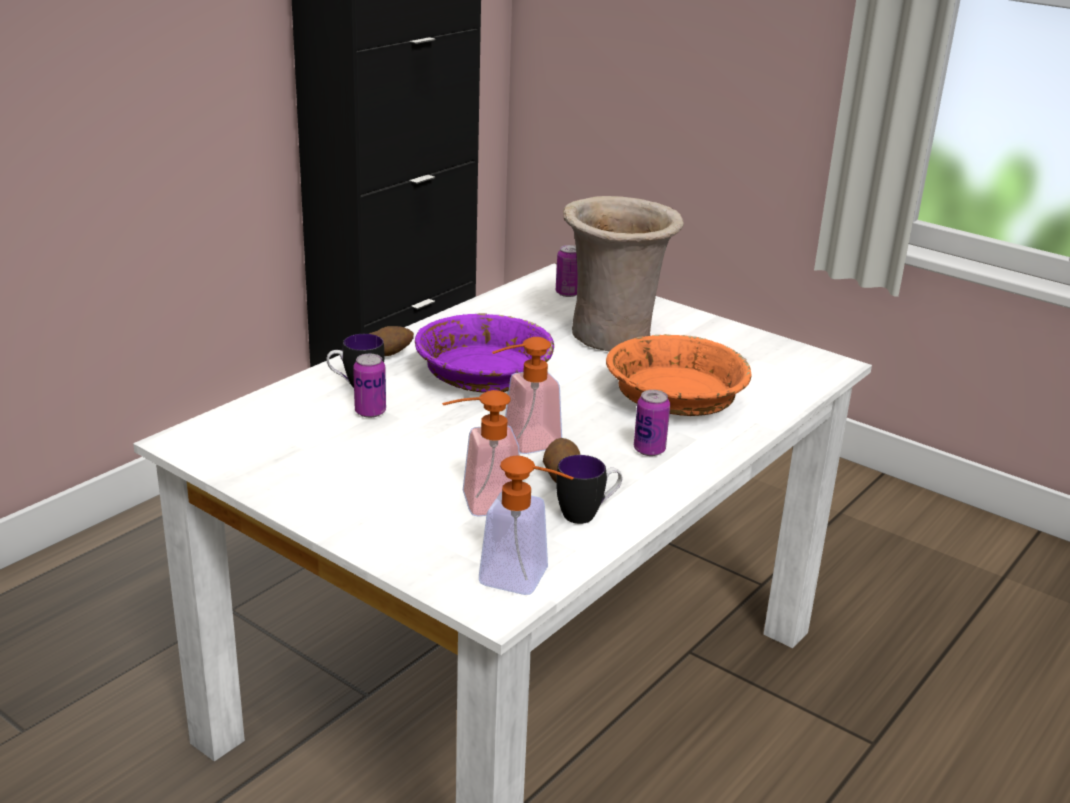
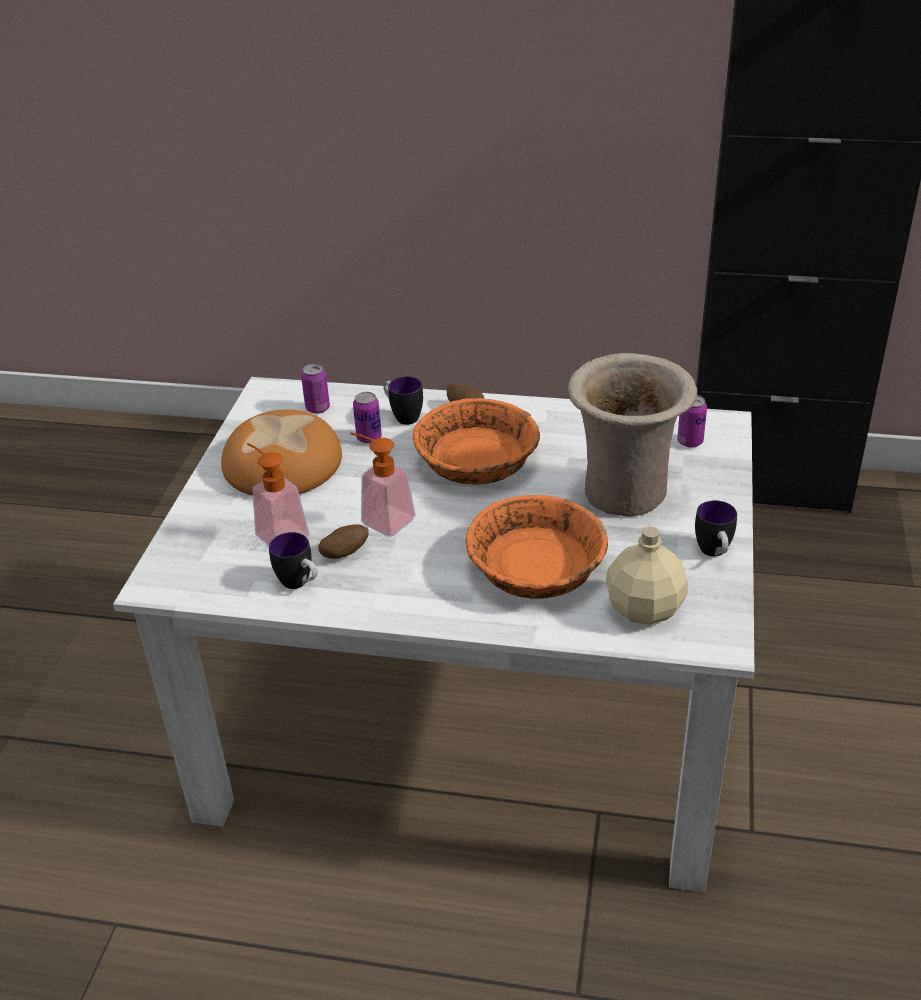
camera: 65 degrees right, 10 degrees up
(351, 469) = (282, 463): none -> bread
(484, 376) = (477, 461): purple bowl -> orange bowl
(525, 579) = (193, 586): soap dispenser -> none
(649, 450) = (427, 582): can -> can (317, 408)
(724, 332) = (714, 554): none -> mug
(770, 375) = (645, 609): none -> beige bottle

